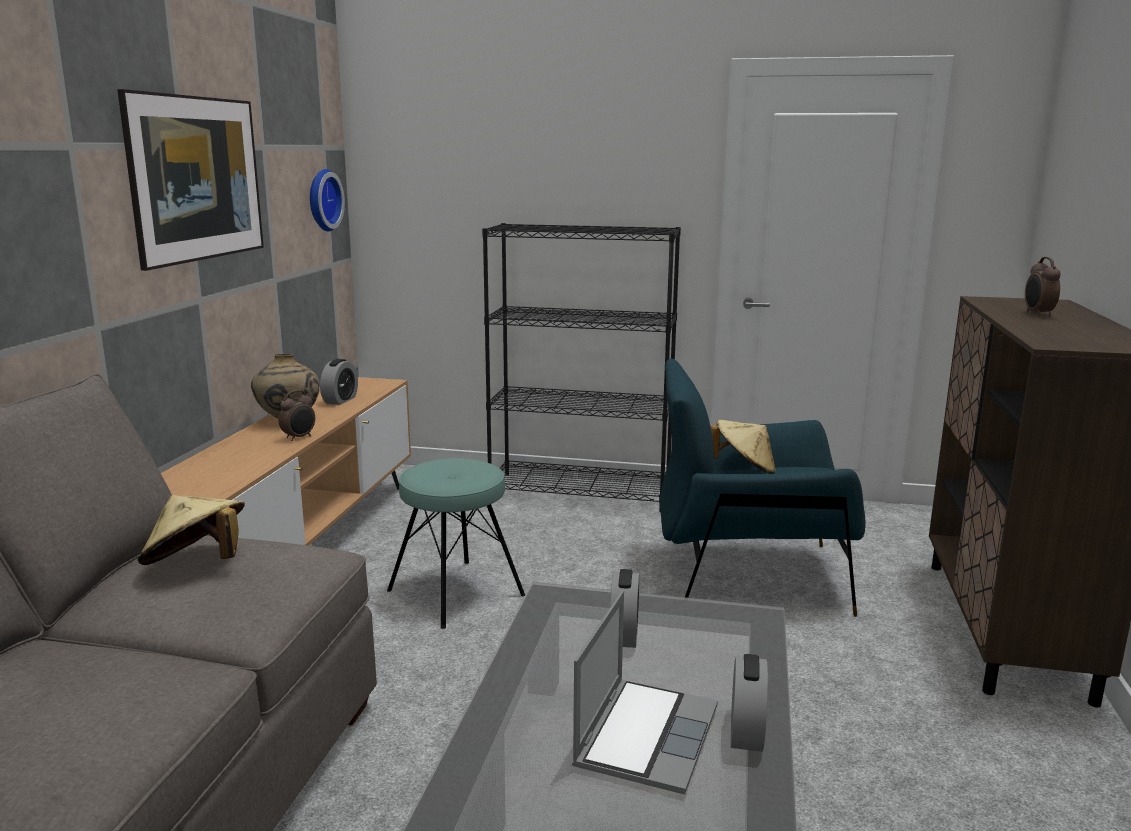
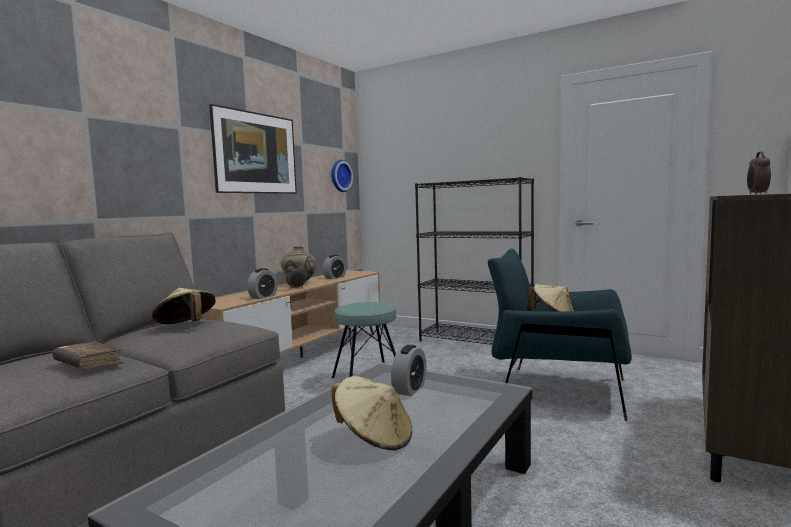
camera: 20 degrees right, 10 degrees down
(119, 688) = (89, 364): none -> brown book
(645, 735) = (374, 438): laptop -> beige hat
(746, 732) = (444, 446): alarm clock -> alarm clock (263, 297)

